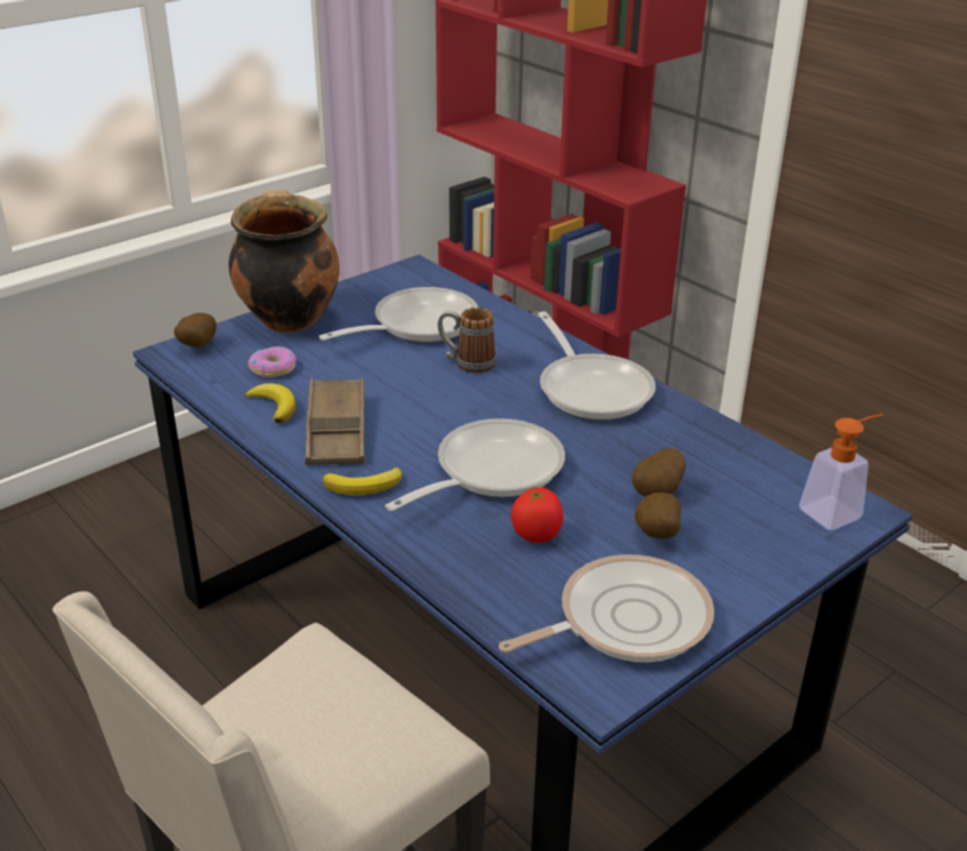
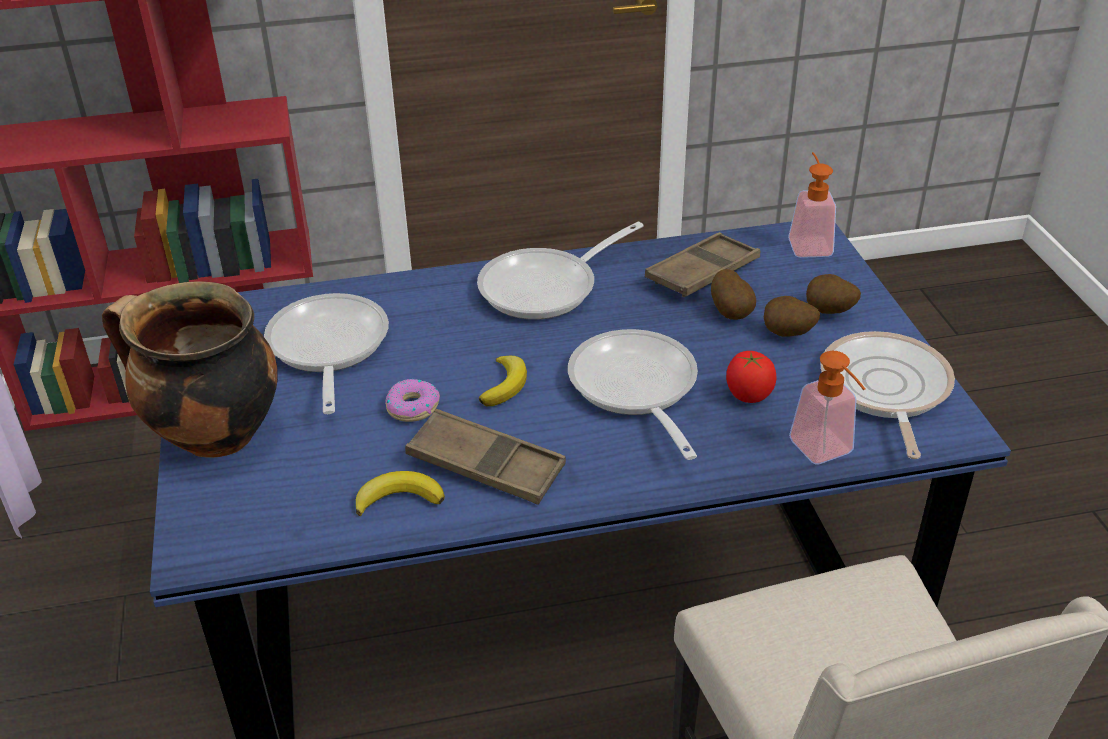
camera: 60 degrees left, 5 degrees up
(196, 346) = (200, 529): potato -> potato (828, 313)
(273, 368) = (316, 478): donut -> donut (412, 407)
(365, 486) = (603, 474): banana -> banana (505, 384)
(467, 363) = (436, 342): mug -> none
(489, 603) = (827, 453): none -> soap dispenser
(592, 388) = (547, 287): frying pan -> frying pan turned 135 degrees clockwise
(706, 460) = (702, 272): none -> brown tray

